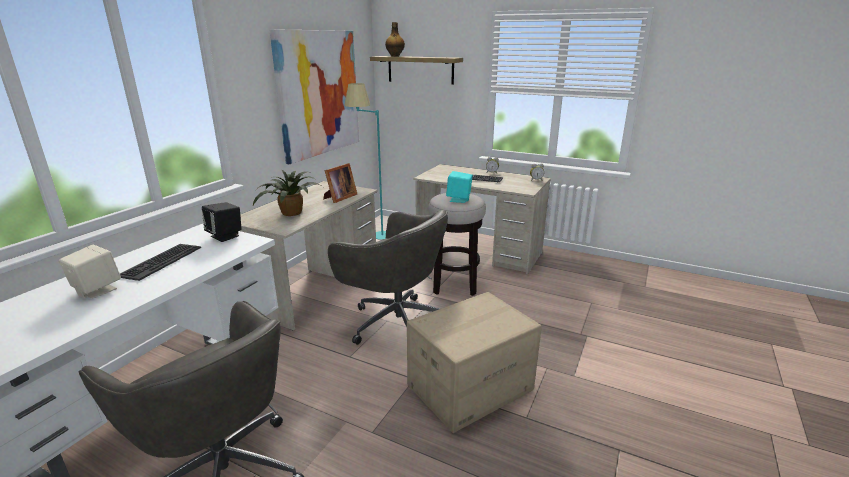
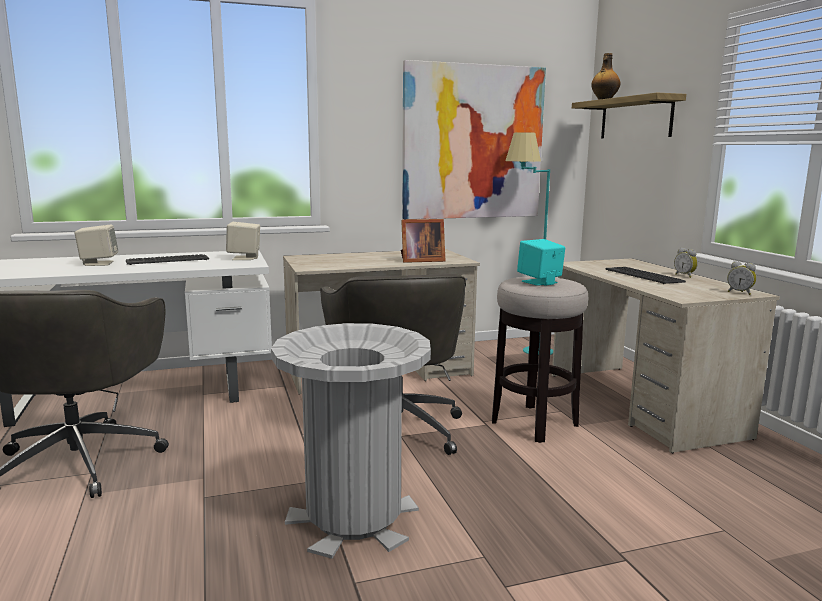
camera: 45 degrees right, 10 degrees down
(225, 236) = (244, 258): black speaker -> beige speaker
(290, 213) = (344, 261): potted plant -> none
(469, 387) = (354, 518): cardboard box -> grey trash can

